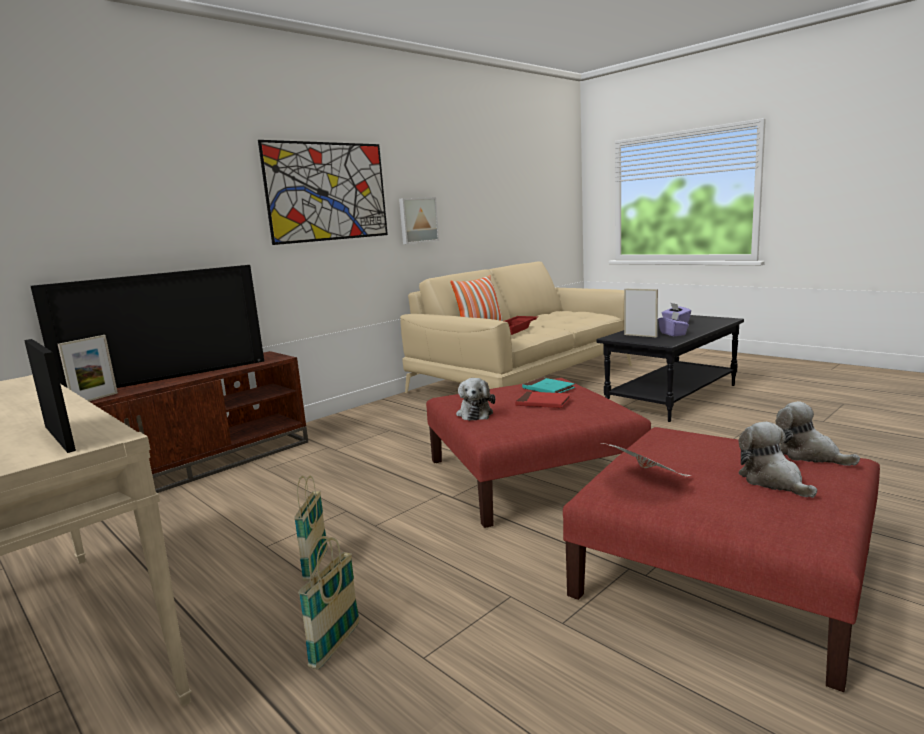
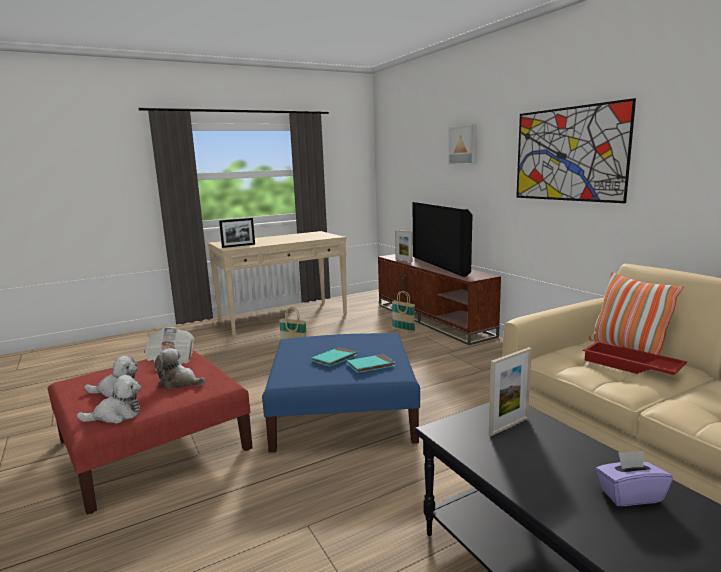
camera: 105 degrees right, 0 degrees up
(335, 645) = (232, 354): basket -> basket (403, 330)
(418, 220) = (678, 190): picture -> picture (463, 145)
(475, 413) = (335, 338): plush toy -> plush toy (179, 382)
(532, 475) = (342, 412): red ottoman -> blue ottoman
(543, 403) = (334, 359): red book -> turquoise book
(673, 334) = (507, 455): purple tissue box -> none

